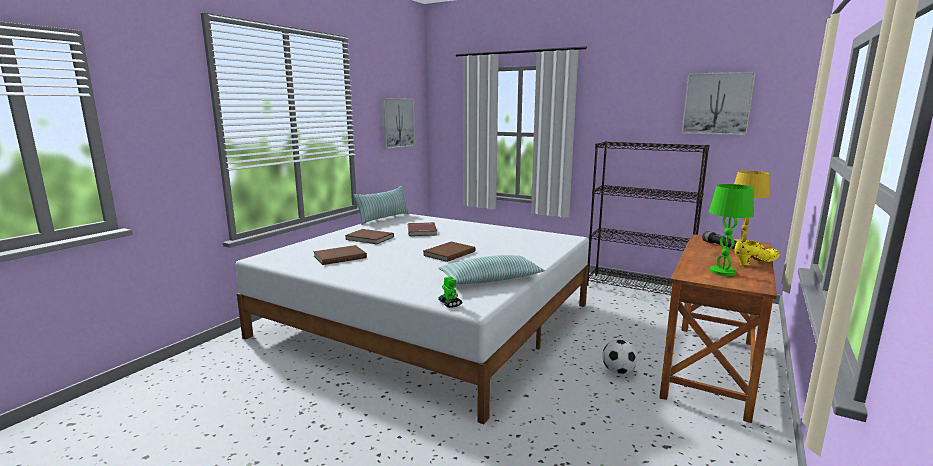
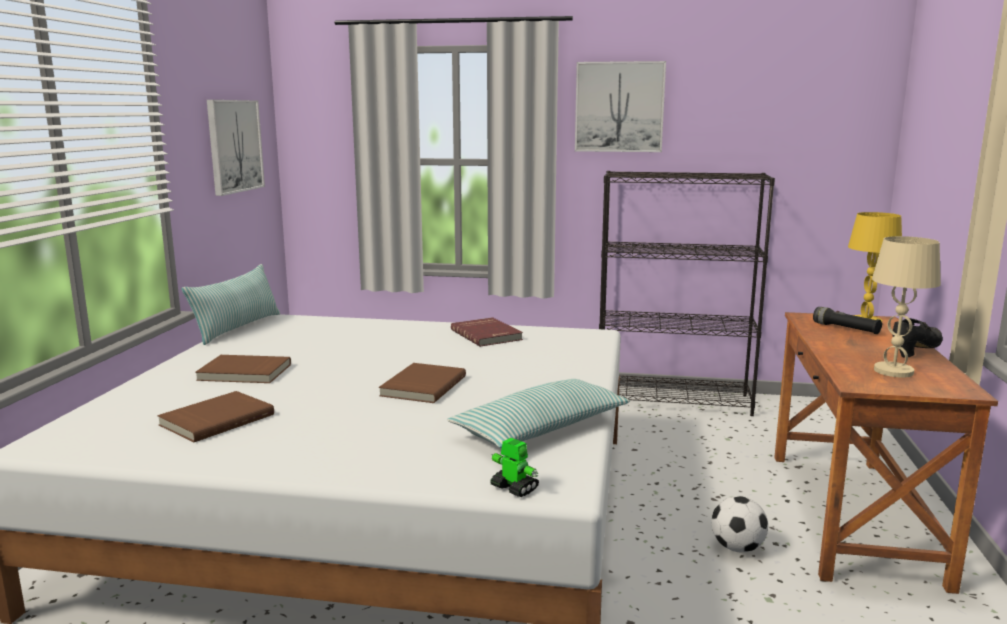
camera: 20 degrees left, 0 degrees up
(422, 231) = (335, 346): red book -> red book (487, 334)
(717, 103) = (772, 110): picture -> picture (619, 107)
(723, 272) = (894, 371): green table lamp -> beige table lamp
(755, 263) = (915, 351): yellow shoe -> black shoe

